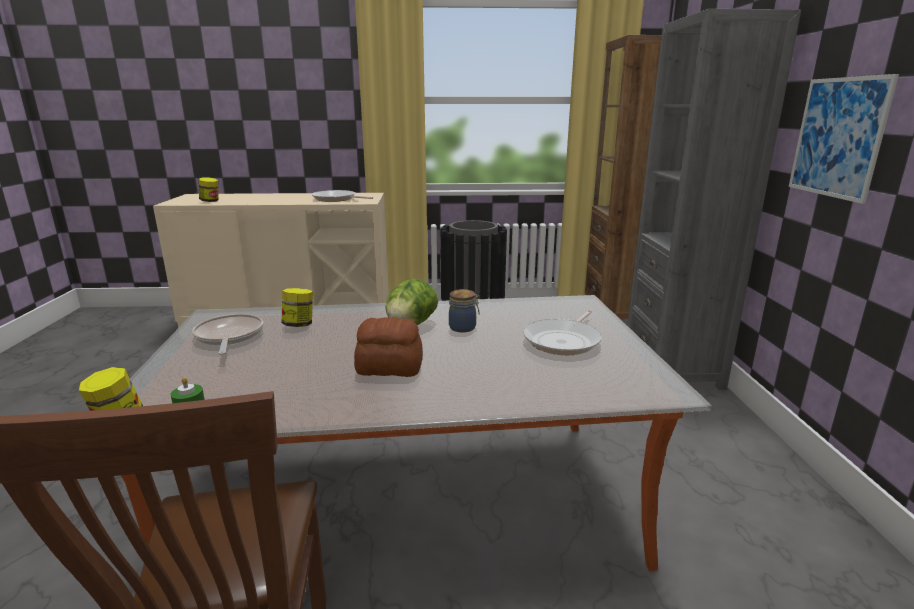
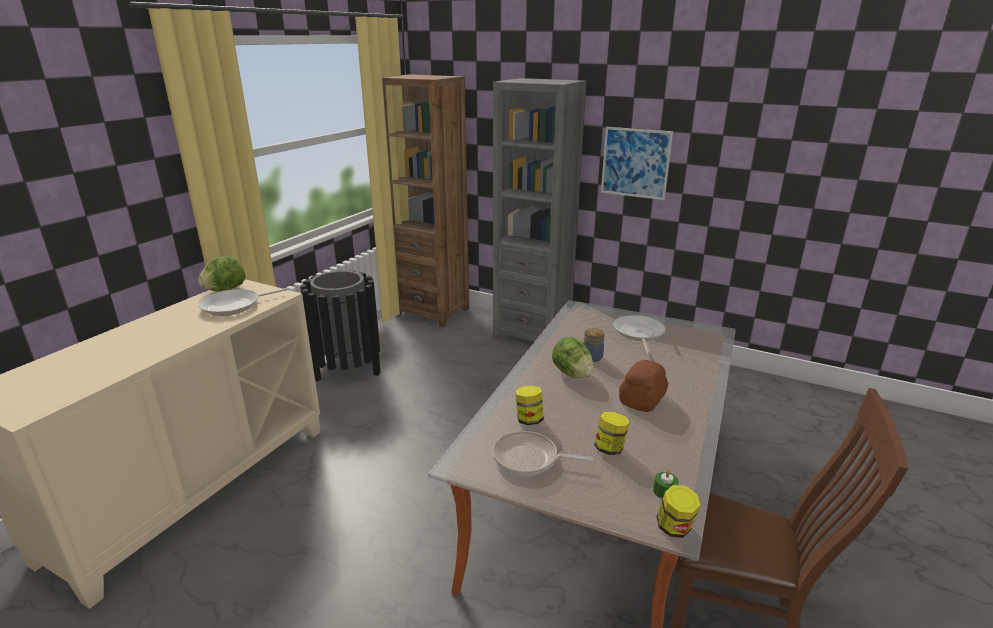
camera: 60 degrees left, 5 degrees up
(210, 201) = (77, 381): jar -> jar (610, 448)
(359, 194) = (224, 289): none -> lettuce
(564, 341) = (638, 334): frying pan -> frying pan turned 150 degrees counterclockwise

